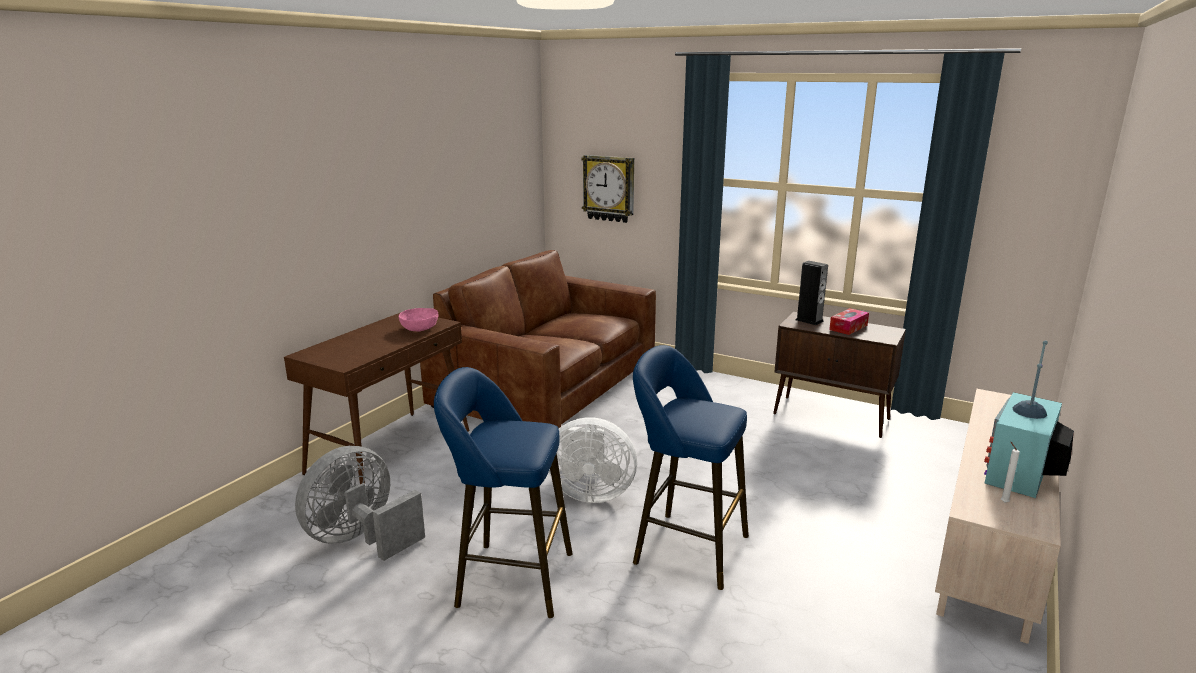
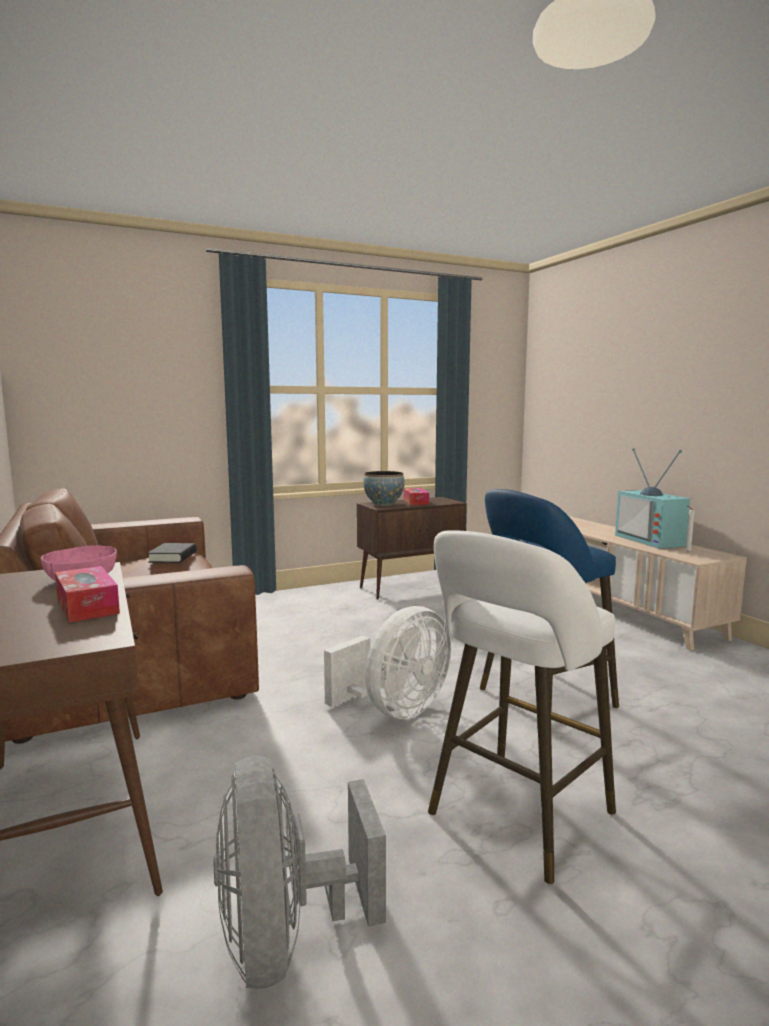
camera: 55 degrees left, 10 degrees down
(383, 345) = (87, 606): none -> tissue box
(508, 578) = (515, 818): blue stool -> white stool
(596, 320) = (173, 557): none -> black book
(609, 188) = (118, 406): wall clock -> none
(809, 320) = (383, 504): speaker -> bowl

